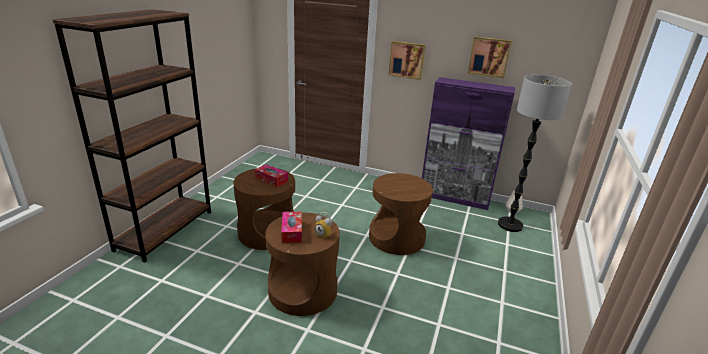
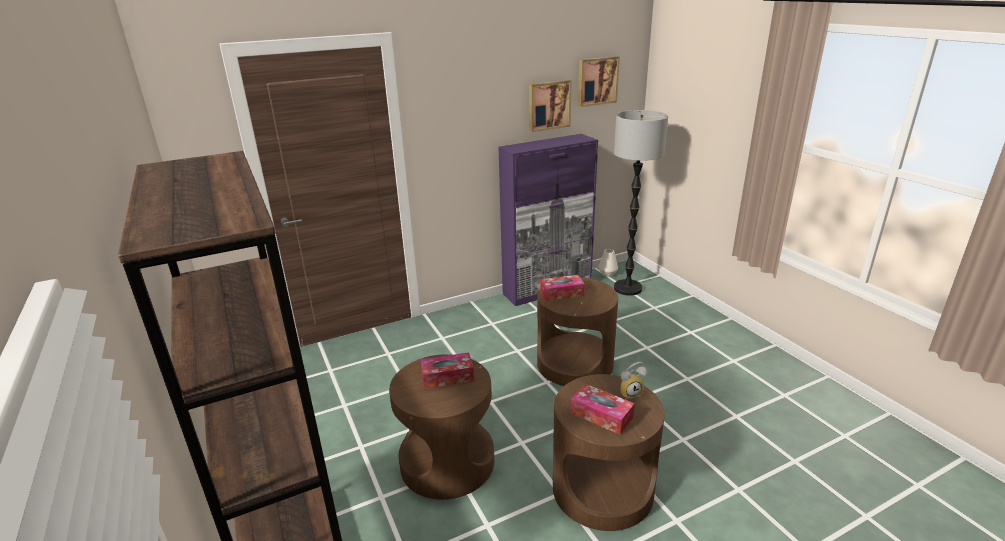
camera: 45 degrees left, 0 degrees up
(396, 181) = (562, 293): none -> tissue box
(407, 60) = (452, 136): picture -> picture (596, 81)

